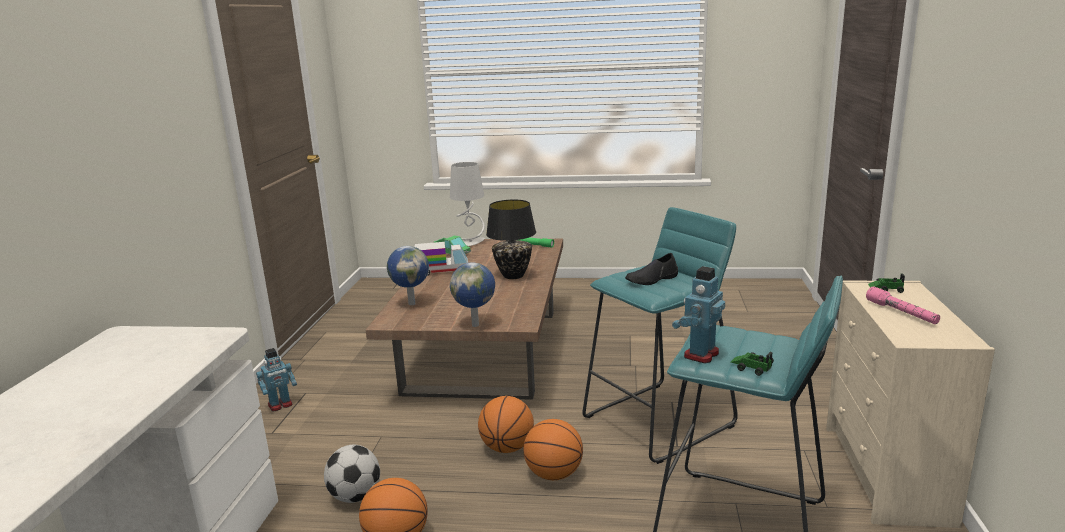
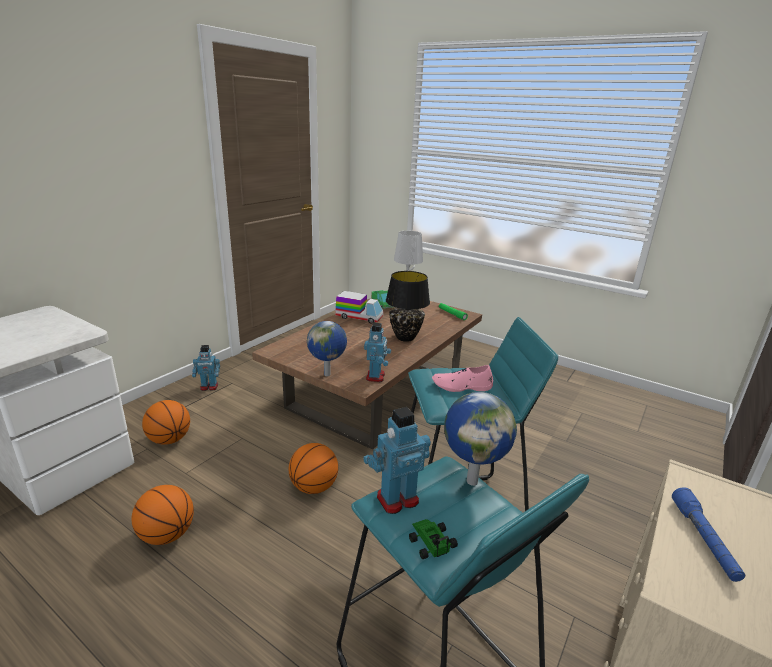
camera: 25 degrees right, 5 degrees up
(355, 496) = (179, 482): football -> none
(412, 303) = (306, 339): globe -> globe (472, 480)
(526, 313) = (376, 377): none -> toy robot
(554, 474) = (325, 529): basketball -> basketball (169, 440)
(652, 279) = (461, 386): black shoe -> pink shoe
(885, 287) = (717, 490): toy car -> none
(902, 313) = (704, 540): pink flashlight -> blue flashlight

